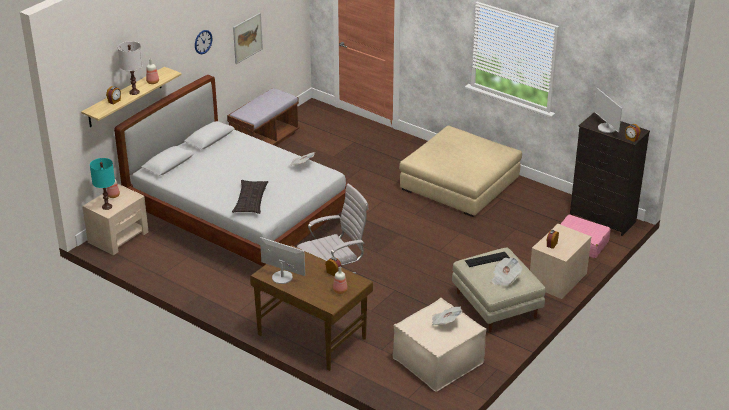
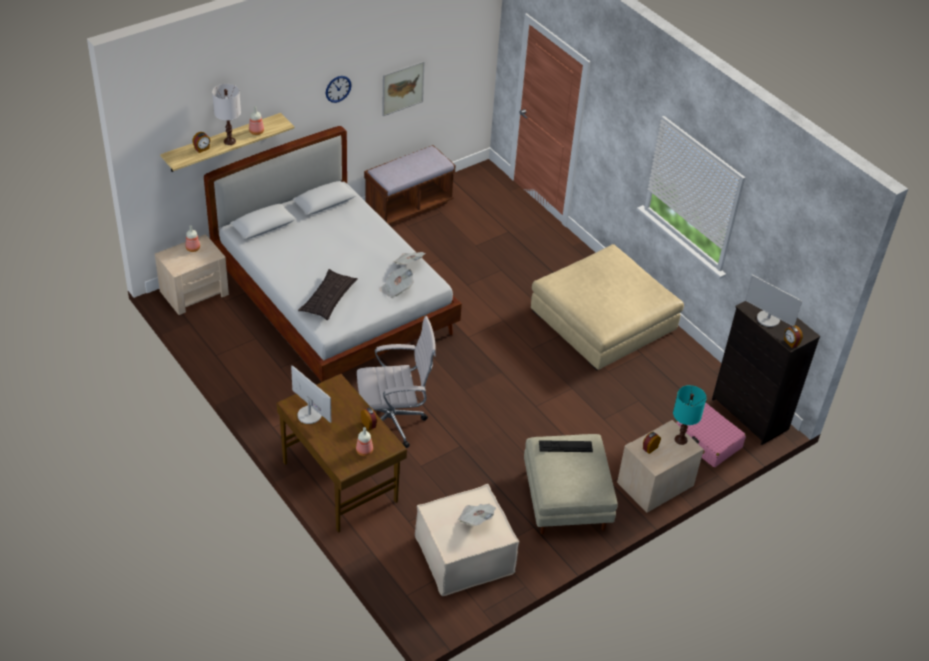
camera: 15 degrees right, 10 degrees up
(107, 206) = (179, 261): turquoise table lamp -> turquoise table lamp (681, 440)
(505, 278) = (573, 479): newspaper -> newspaper (396, 289)
(607, 128) = (768, 319): monitor -> monitor turned 45 degrees counterclockwise

